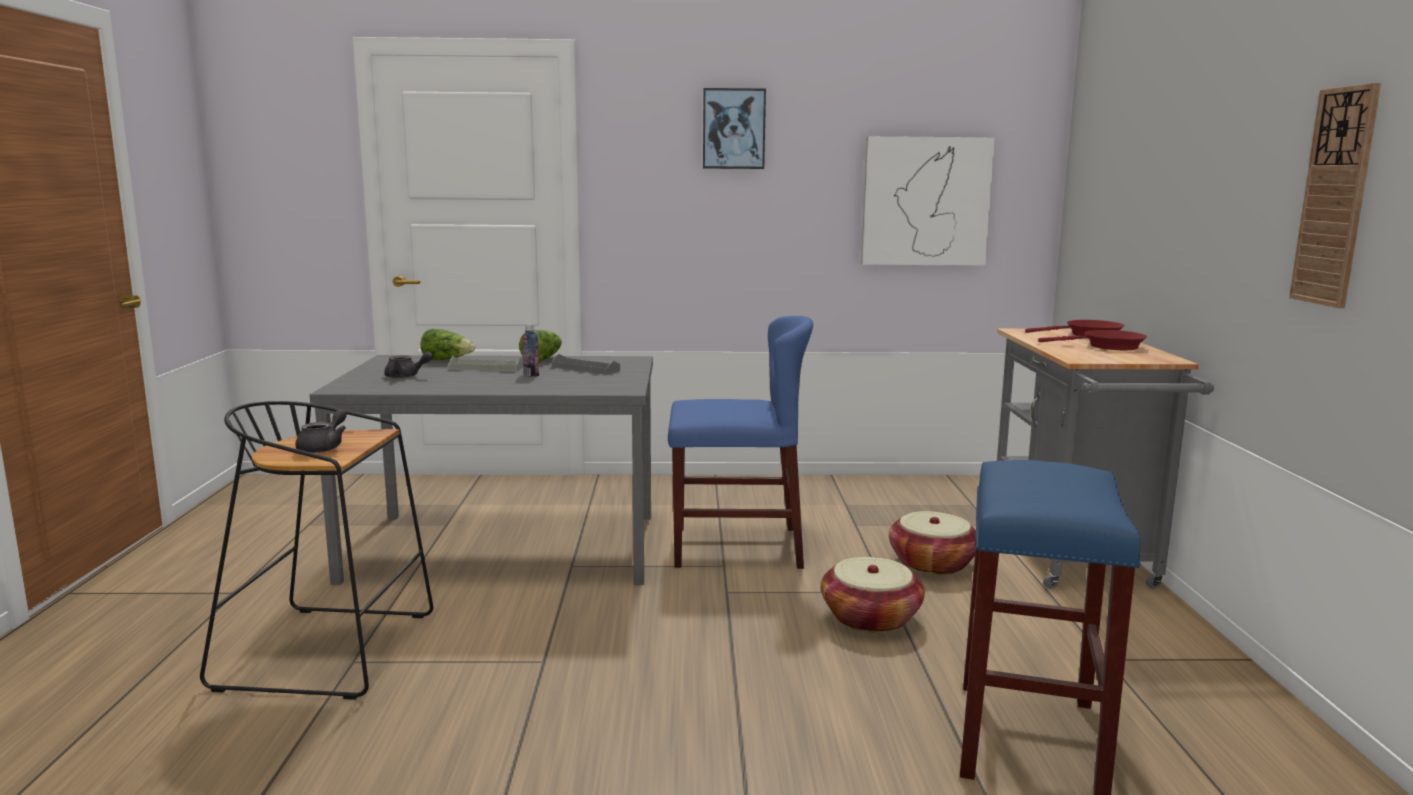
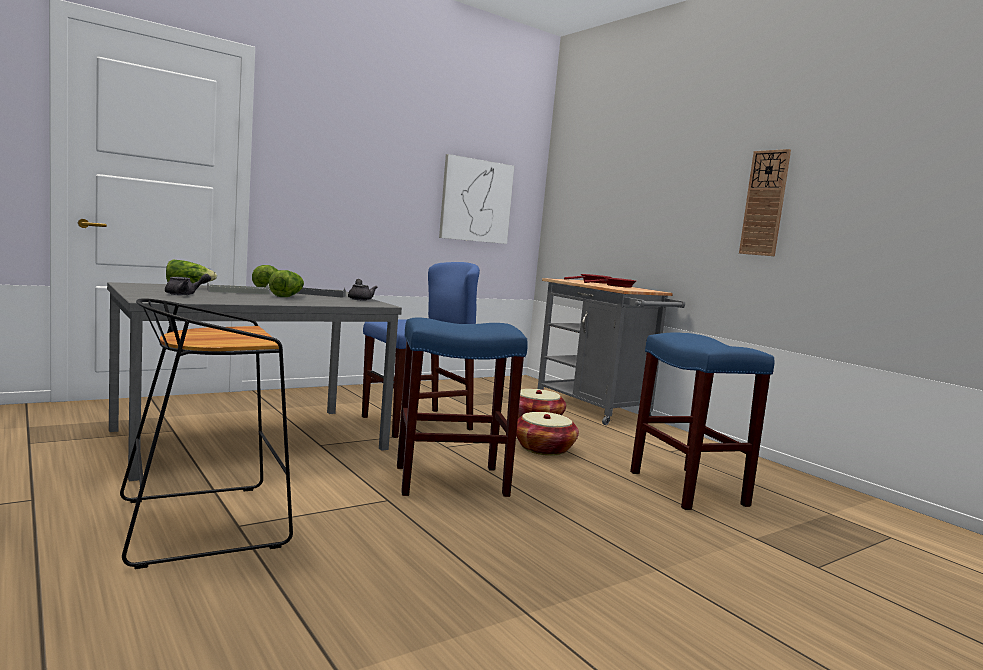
camera: 35 degrees left, 5 degrees down
(324, 447) = (230, 335): grey teapot -> grey teapot (360, 299)
(531, 375) = (287, 296): bottle -> lettuce
(662, 647) = (452, 480): none -> blue stool
(733, 129) = (365, 135): picture -> none

